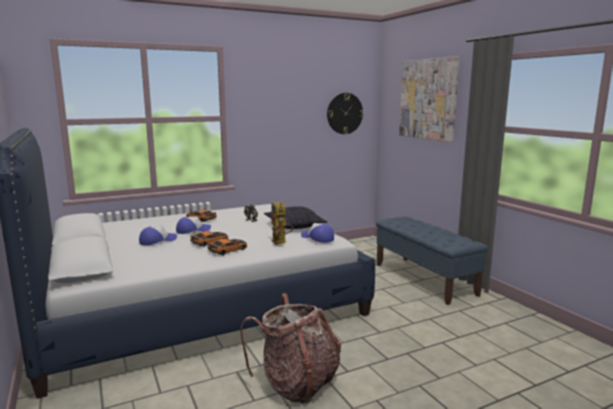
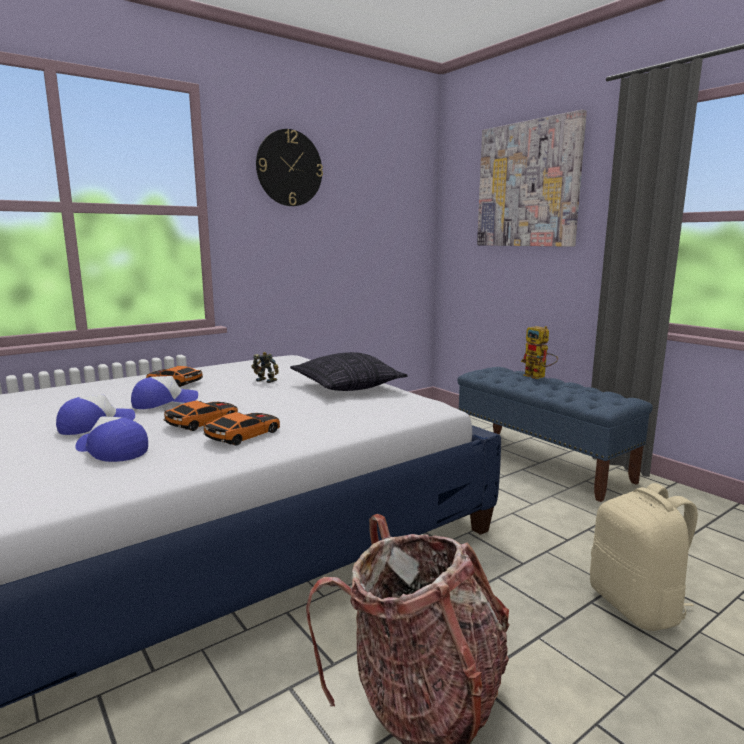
camera: 10 degrees left, 0 degrees up
(281, 243) = (340, 415): toy robot -> toy robot (539, 377)
(317, 238) = (401, 404): cap -> cap (111, 450)
(344, 113) = (391, 213): wall clock -> wall clock (289, 168)
(431, 357) = (637, 606): none -> beige backpack

